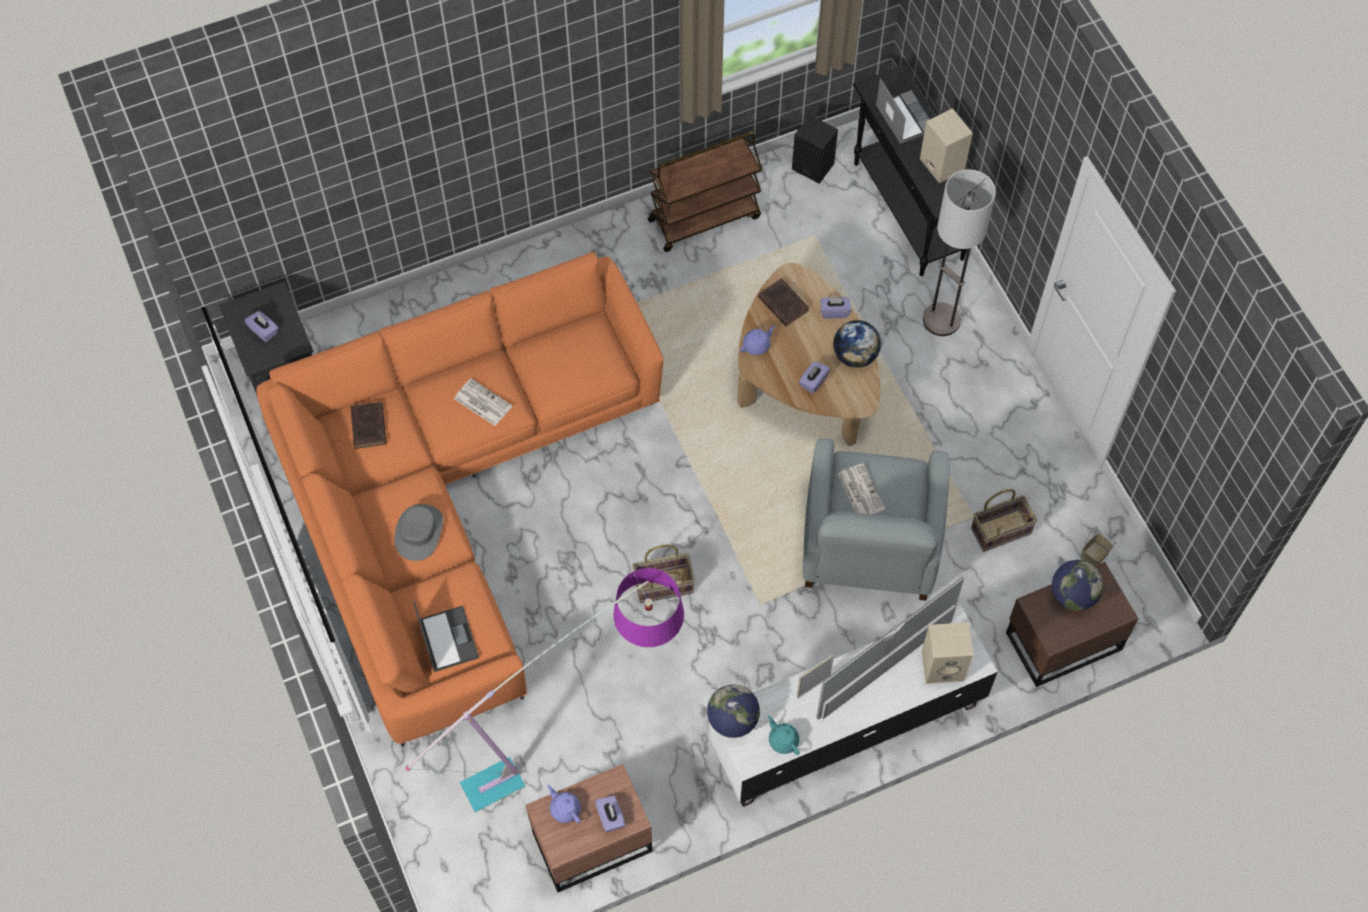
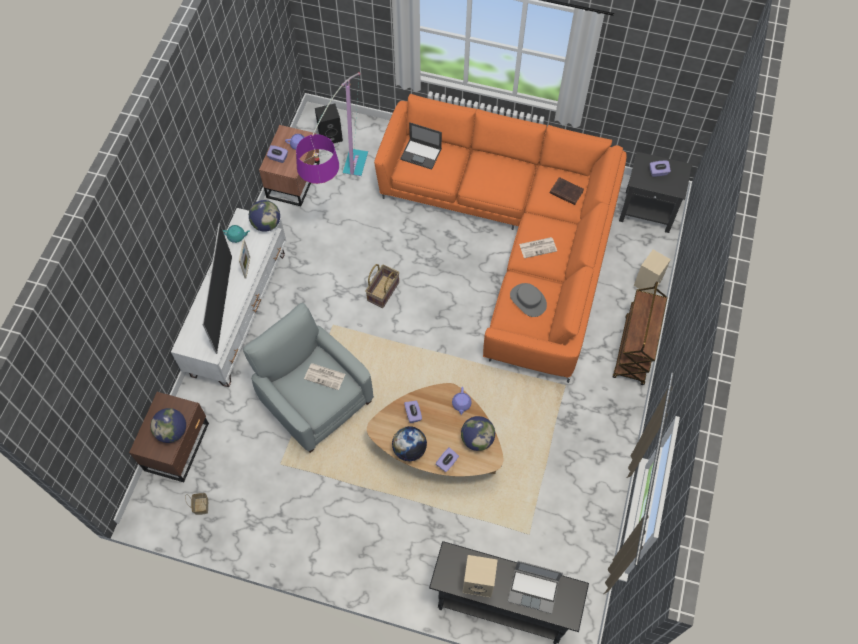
camera: 130 degrees right, 0 degrees up
(419, 532) = (487, 176): grey hat -> grey hat (528, 300)
(705, 218) = (591, 481): brown cart -> brown cart (634, 351)
(782, 303) = (477, 439): brown book -> globe
(811, 166) = (582, 576): black speaker -> black speaker (331, 136)
(942, 320) = (409, 557): floor lamp -> none
(944, 665) = (198, 331): beige speaker -> beige speaker (647, 283)
(1000, 530) = (260, 471): basket -> none

